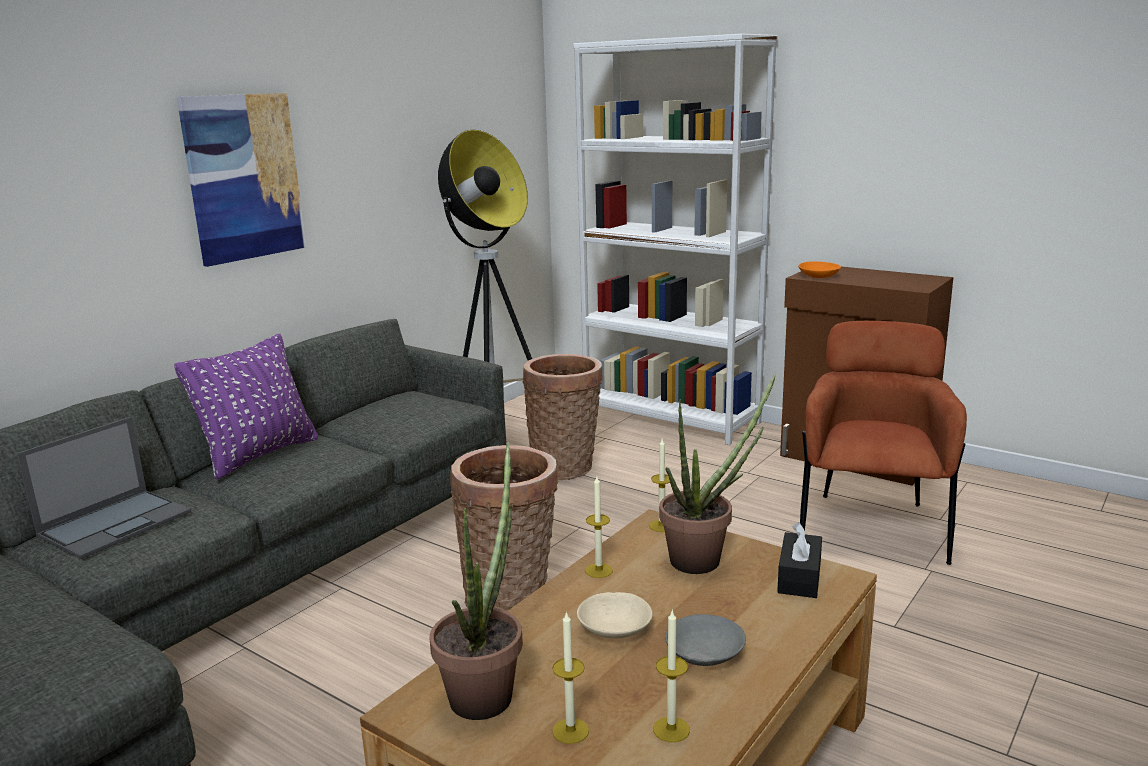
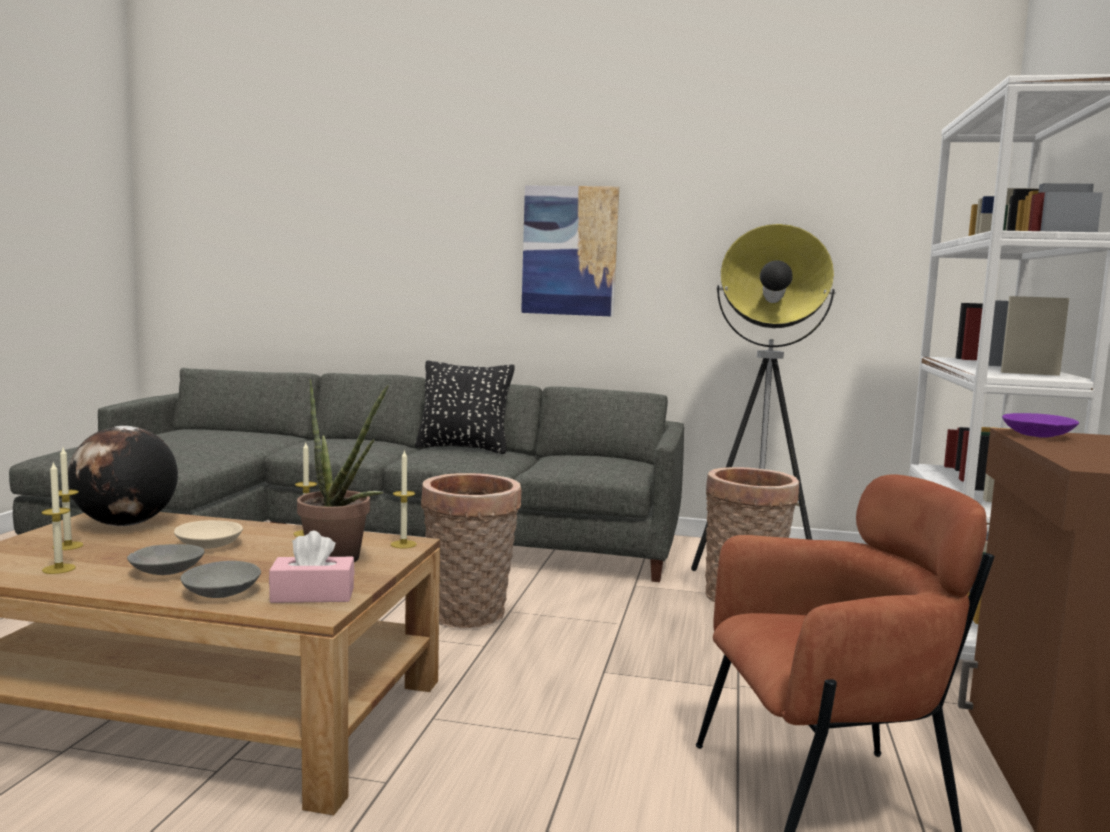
camera: 65 degrees right, 10 degrees down
(116, 523) = (340, 442): laptop -> none
(259, 455) = (463, 448): purple pillow -> black pillow
(486, 690) = (125, 524): potted plant -> globe
(783, 622) = (221, 592): none -> grey bowl
(799, 577) = (312, 595): black tissue box -> pink tissue box
(819, 276) = (1037, 435): orange bowl -> purple bowl

